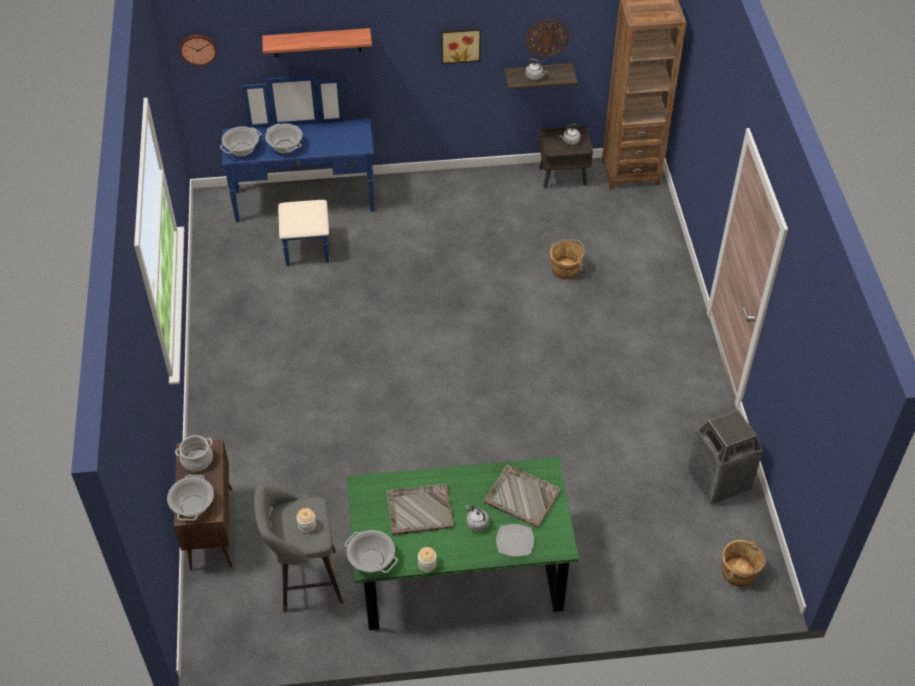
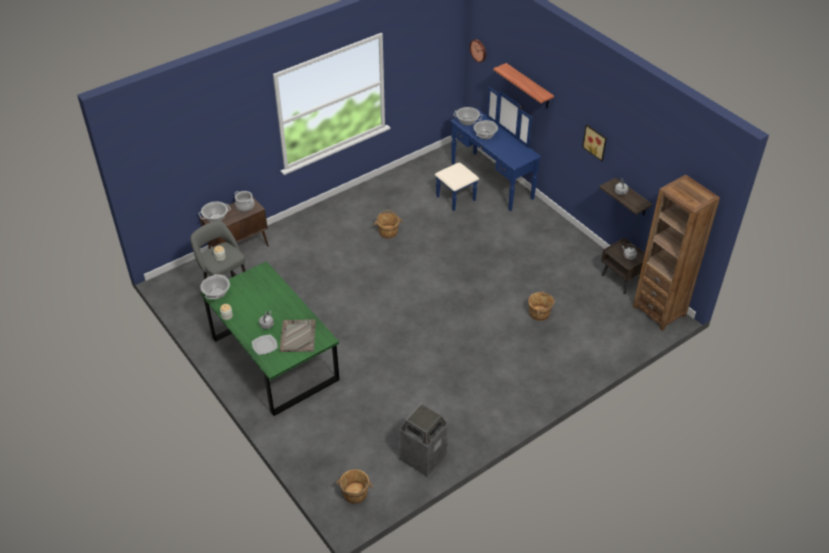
camera: 60 degrees right, 5 degrees down
(313, 344) = (388, 232): none -> brown bucket
(419, 510) = (261, 298): grey tray -> none
(546, 37) = (641, 173): wall clock -> none

